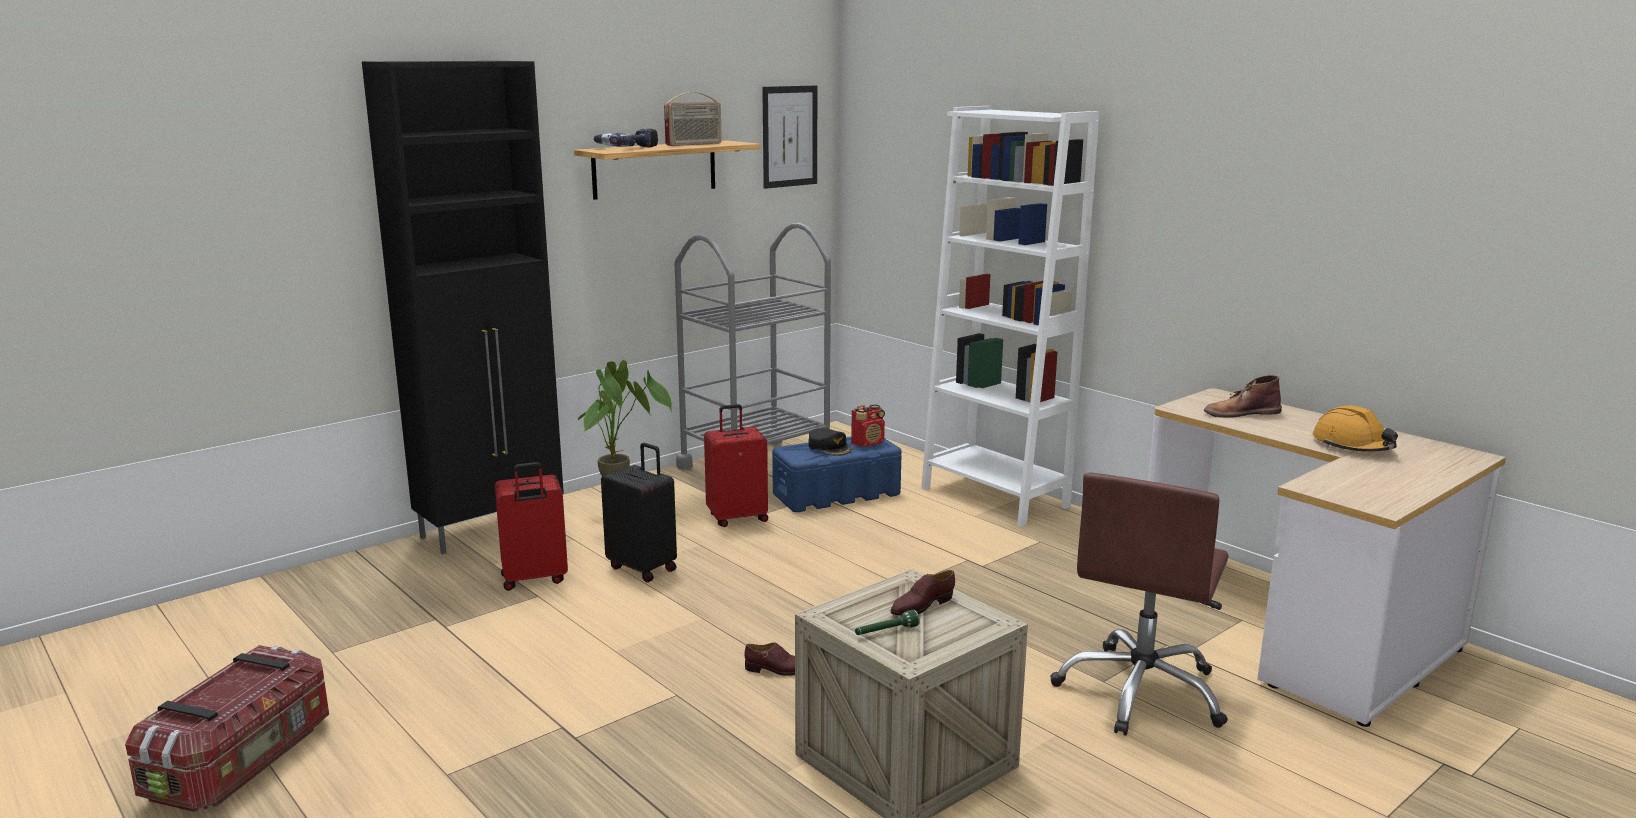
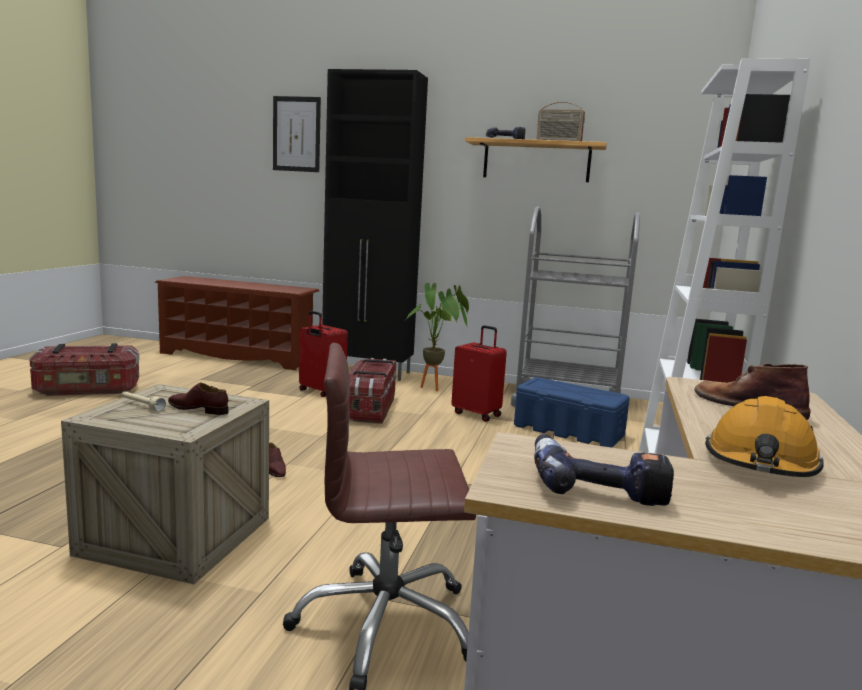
camera: 55 degrees right, 5 degrees down
(250, 597) = (238, 356): none -> brown shoe rack
(643, 568) = (369, 409): black suitcase -> storage box
(789, 136) = (673, 148): picture -> picture (296, 134)
(829, 447) = (568, 388): black cap -> none
(868, 443) = (601, 395): radio -> none
(886, 632) = (141, 406): green flashlight -> beige flashlight
(1381, 489) = (595, 485): none -> power drill

